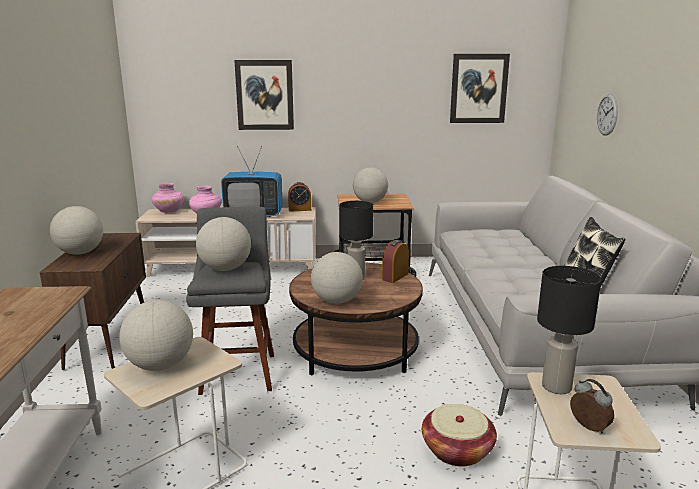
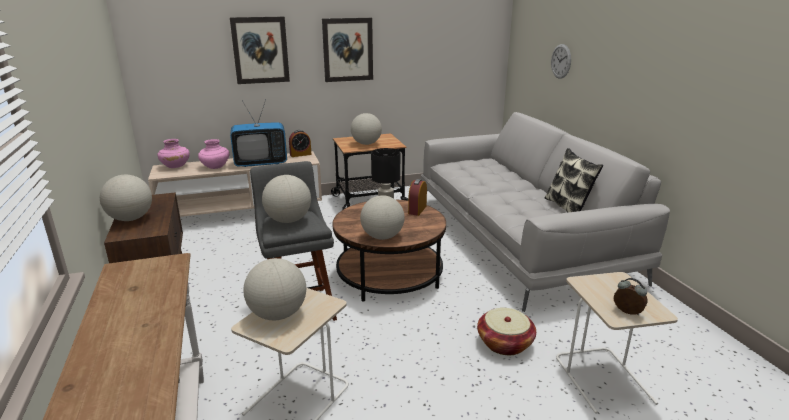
camera: 15 degrees left, 5 degrees up
(478, 88) = (447, 38): picture -> picture (348, 50)
(557, 387) = (592, 286): black table lamp -> none

